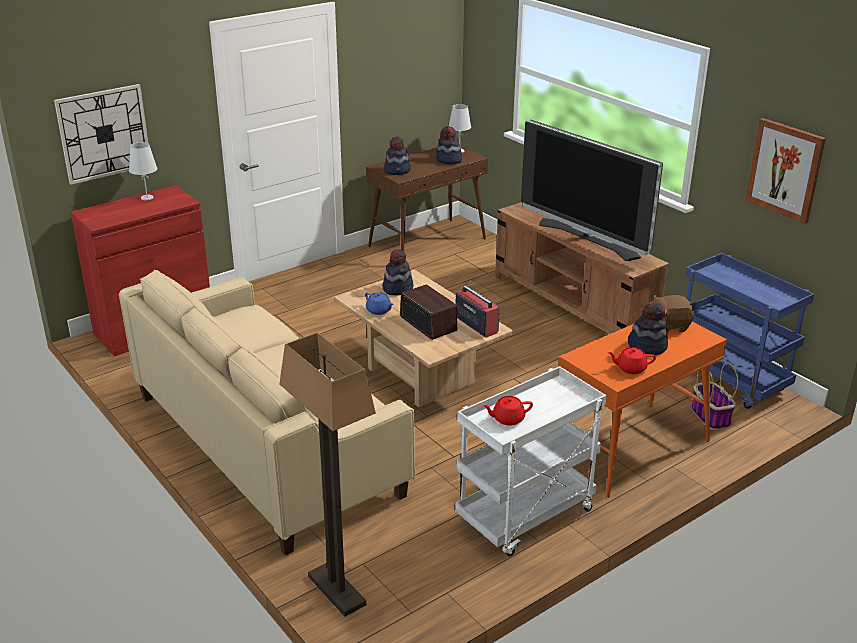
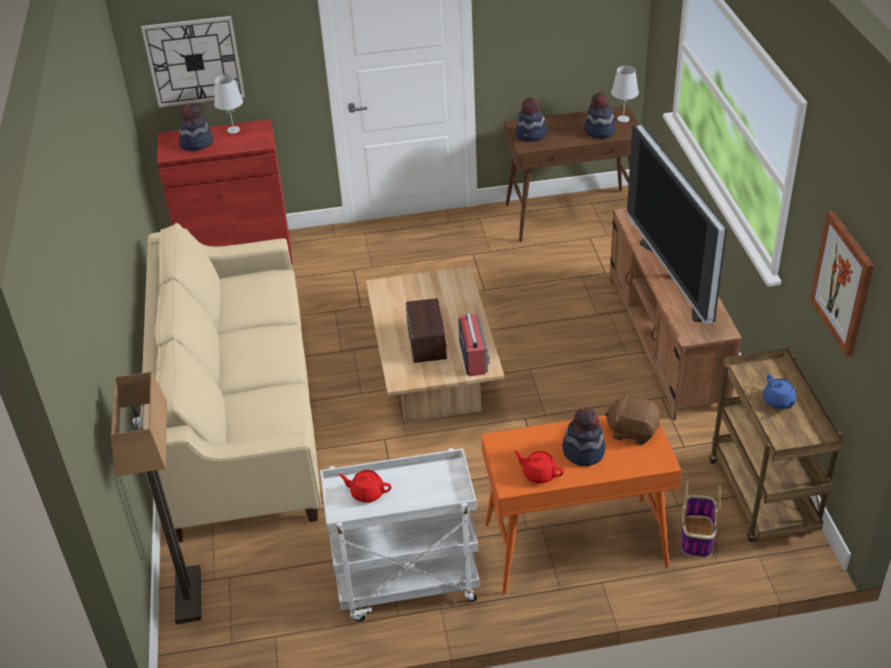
camera: 30 degrees right, 10 degrees up
(379, 311) = (393, 311): blue teapot -> blue teapot (778, 401)
(397, 288) = (433, 287): hat -> hat (196, 143)
(731, 380) = (764, 498): blue cart -> brown cart

